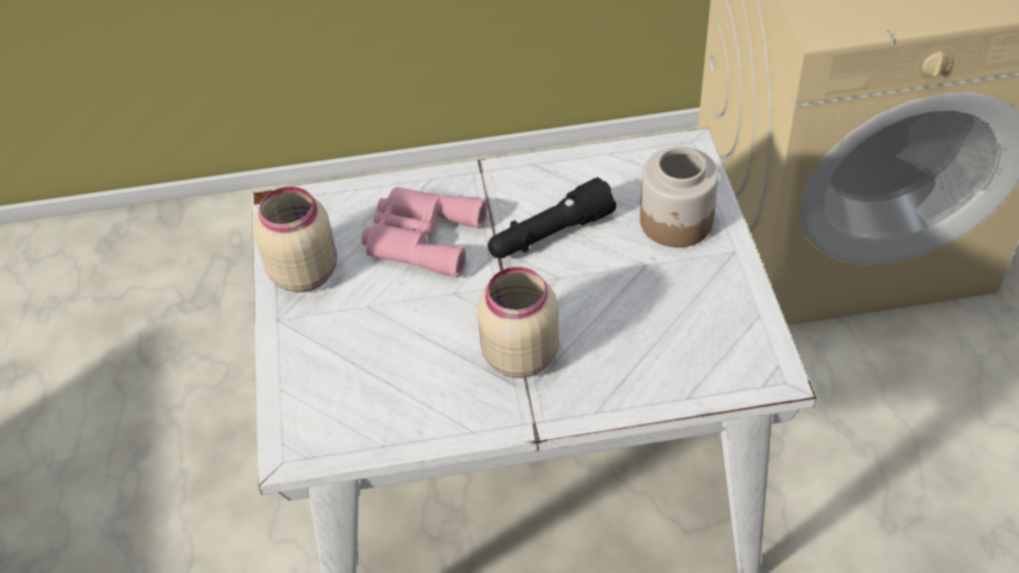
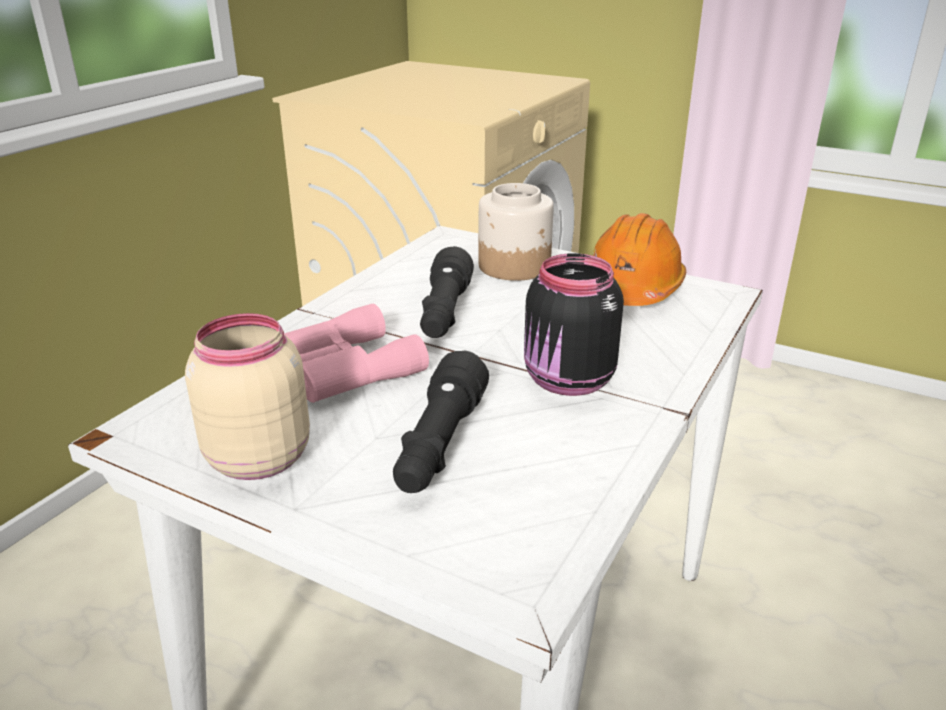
camera: 55 degrees left, 20 degrees down
(384, 339) = (439, 445): none -> black flashlight
(518, 356) = (568, 382): beige jar -> black jar
(714, 313) = (631, 289): none -> orange hard hat

